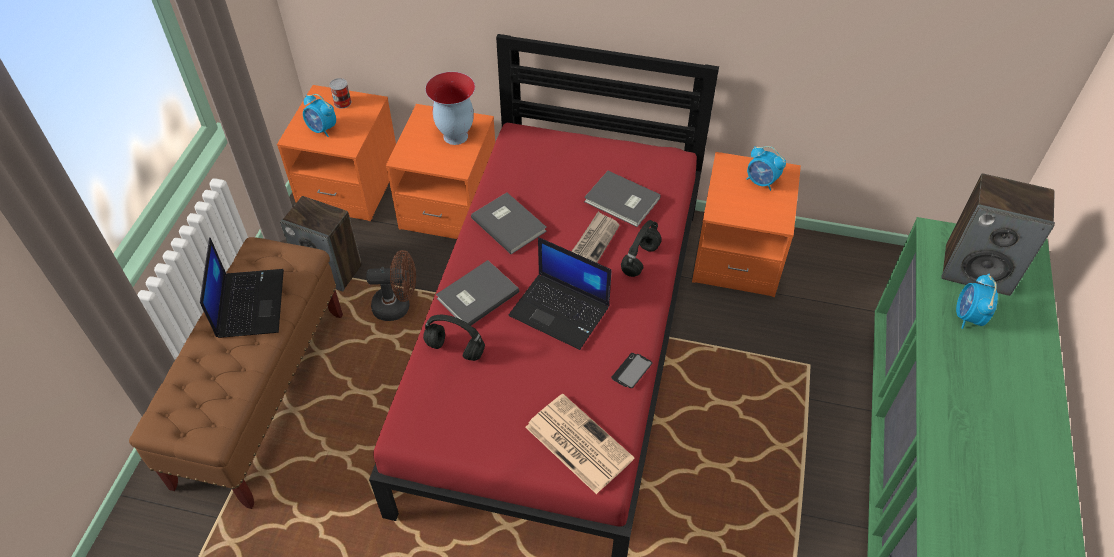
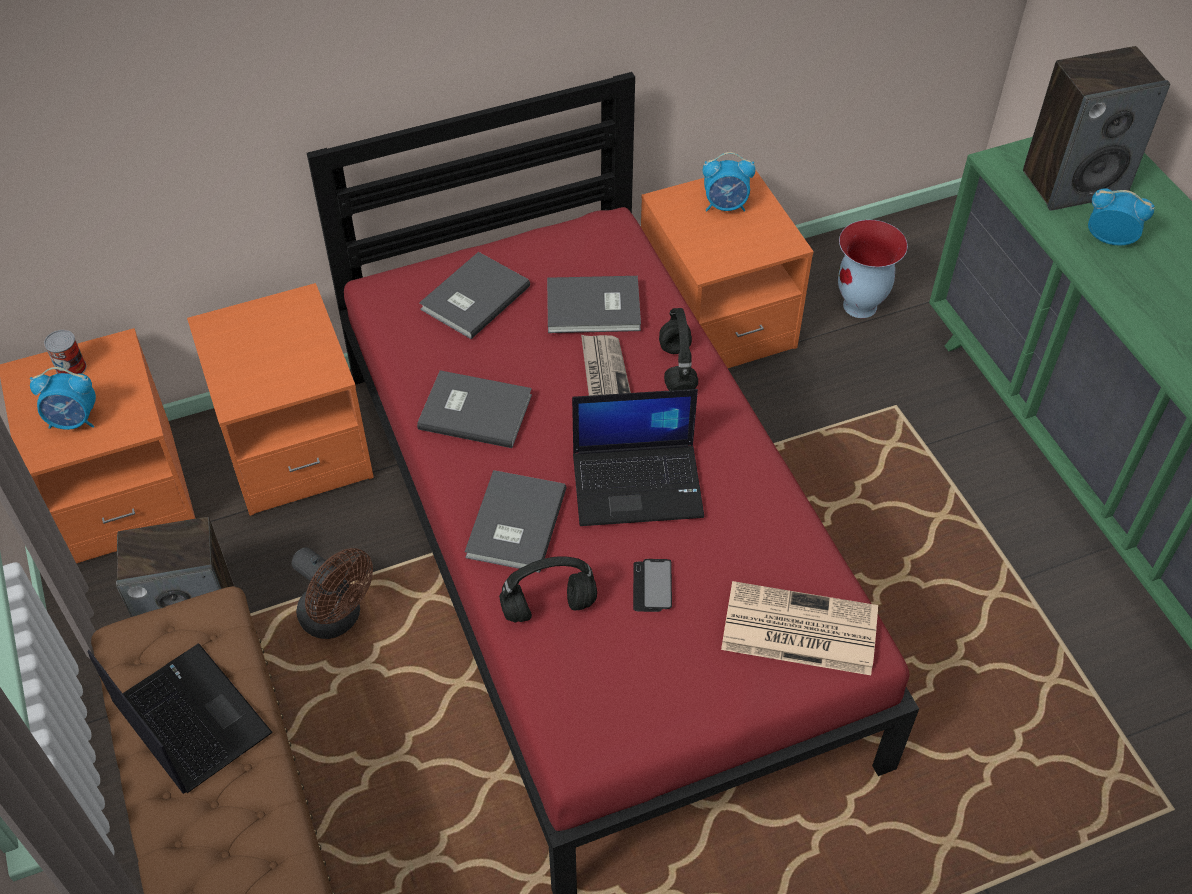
camera: 35 degrees left, 0 degrees up
(398, 306) = (337, 619): brown fan -> brown fan turned 75 degrees clockwise
(455, 136) = (287, 335): vase -> vase (861, 306)
(561, 162) = (472, 298): none -> grey book
(631, 371) = (784, 508): phone -> phone (652, 586)
(968, 317) = (1109, 239): alarm clock -> alarm clock turned 135 degrees clockwise

